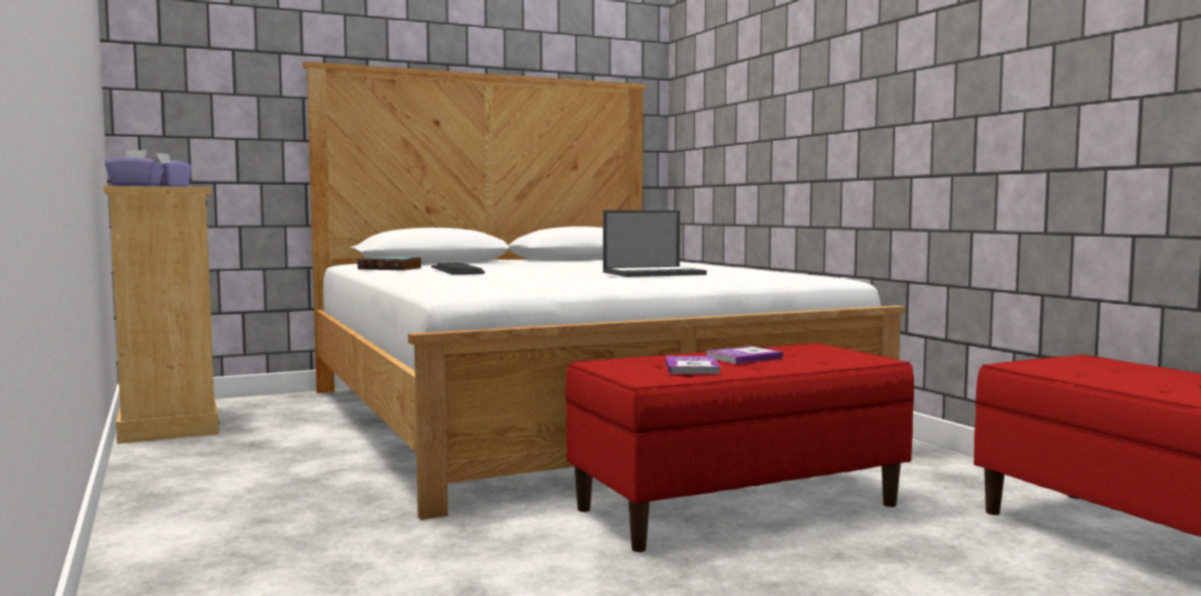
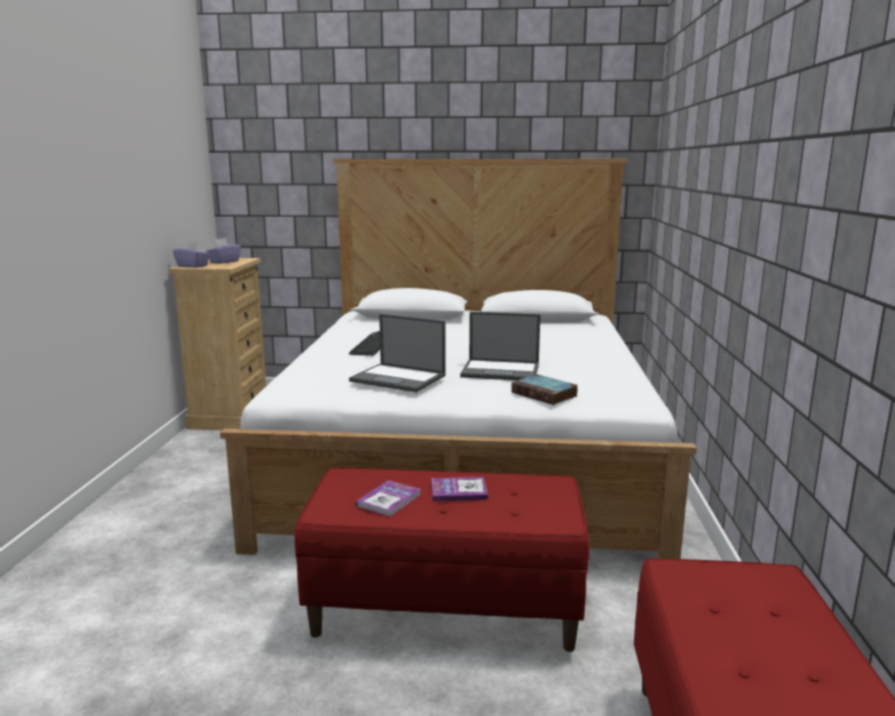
camera: 30 degrees right, 10 degrees up
(391, 268) = (352, 330): book -> book (545, 394)
(574, 275) = (399, 378): none -> laptop

